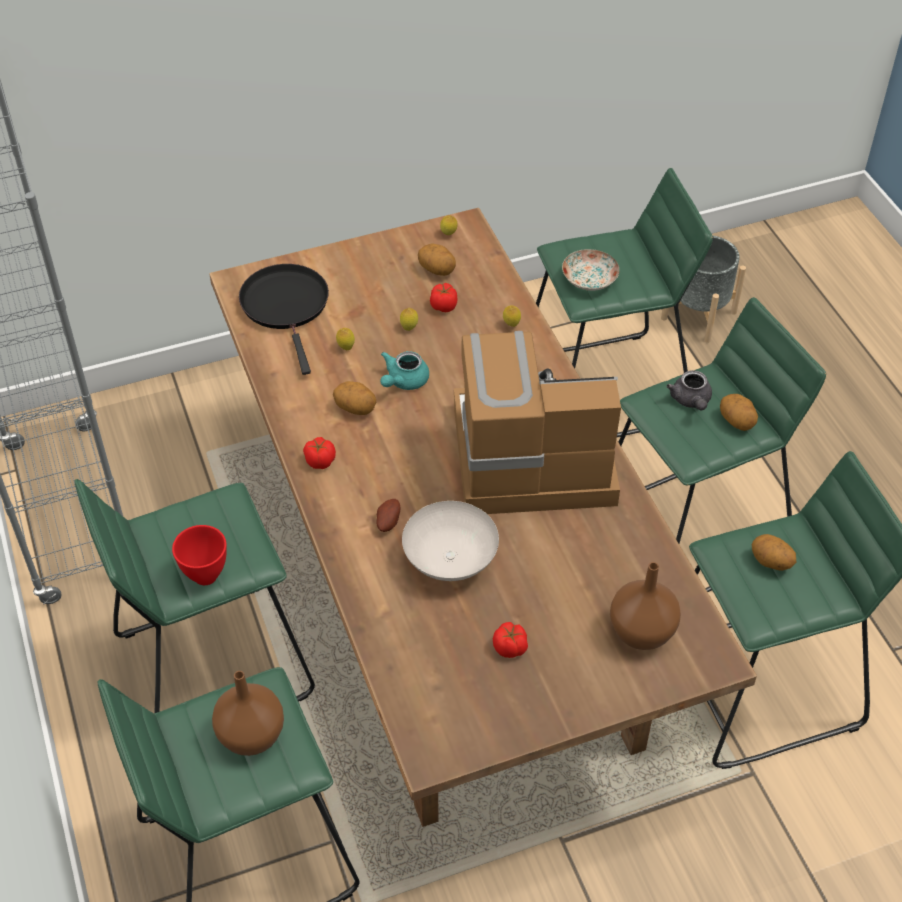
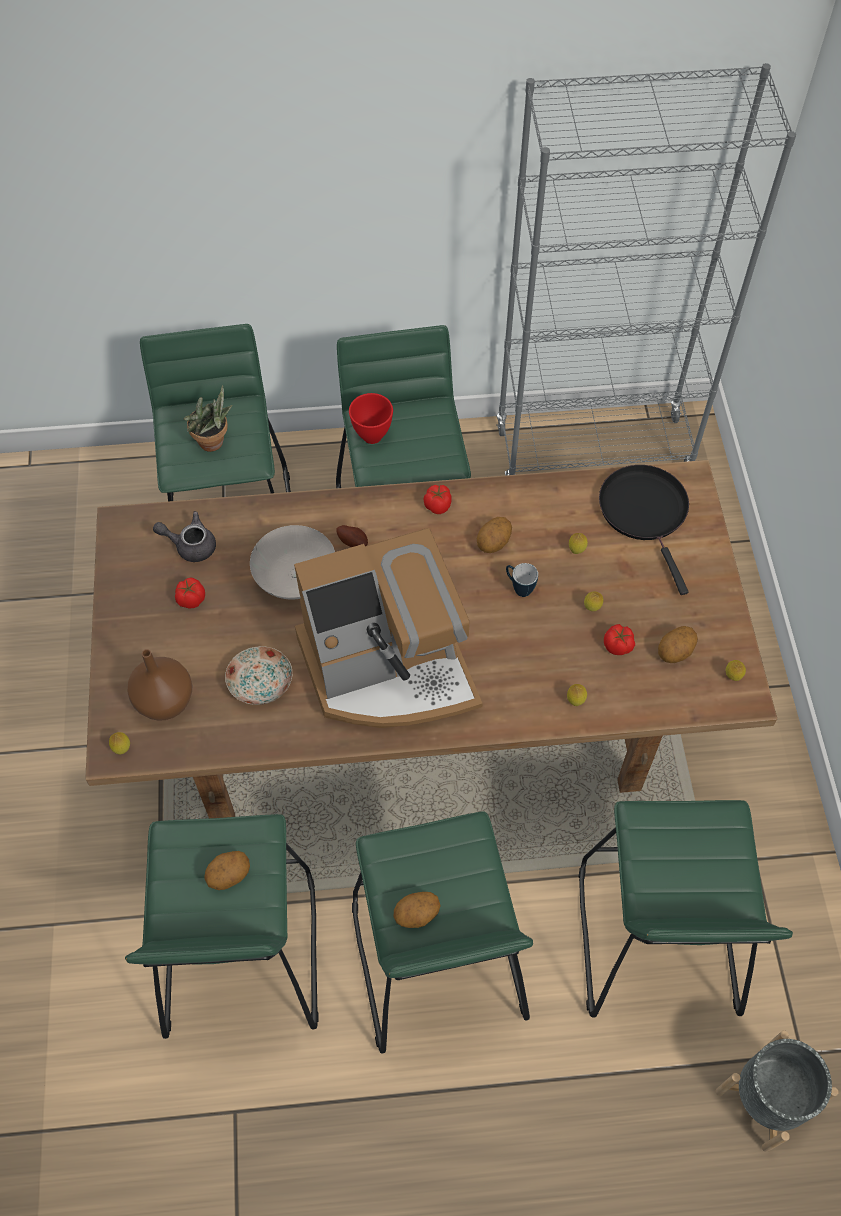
camera: 105 degrees right, 10 degrees up
(250, 737) = (214, 444): brown vase -> potted plant
(286, 306) = (645, 512): black frying pan -> black frying pan turned 105 degrees counterclockwise
(403, 381) = (519, 588): turquoise teapot -> mug
(530, 459) = (389, 669): coffee machine -> coffee machine turned 60 degrees clockwise
(590, 279) = (672, 835): plate -> plate (260, 683)
(691, 401) = (458, 878): grey teapot -> grey teapot (190, 545)
(710, 653) = (122, 749): none -> lemon

